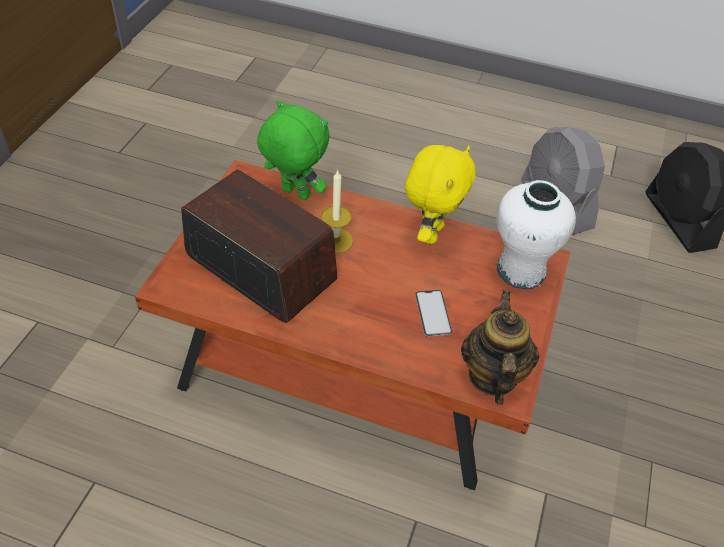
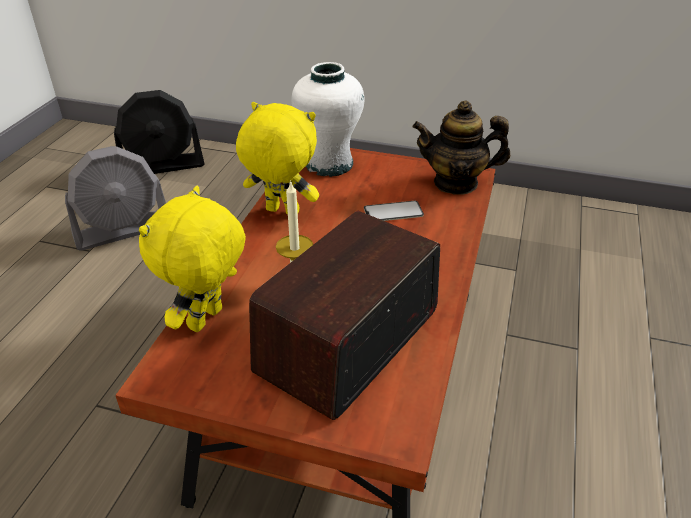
camera: 90 degrees left, 10 degrees down
(294, 194) = (207, 320): green plush toy -> yellow plush toy

